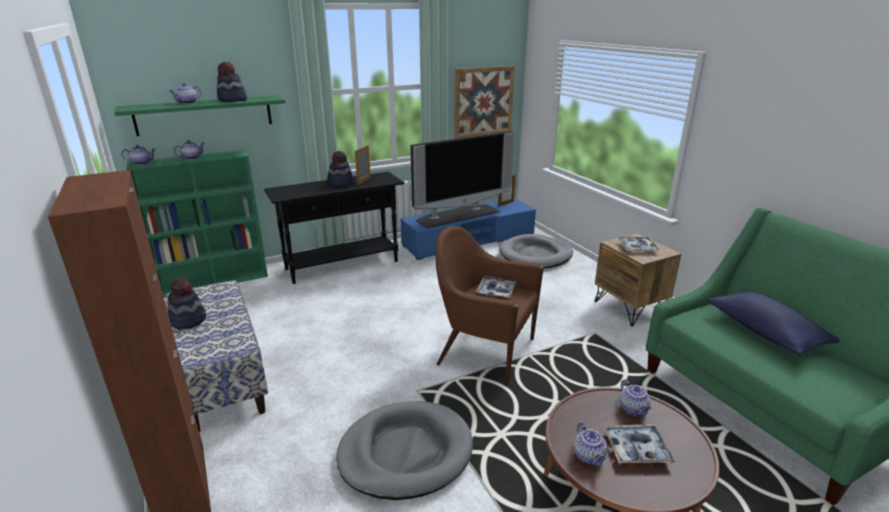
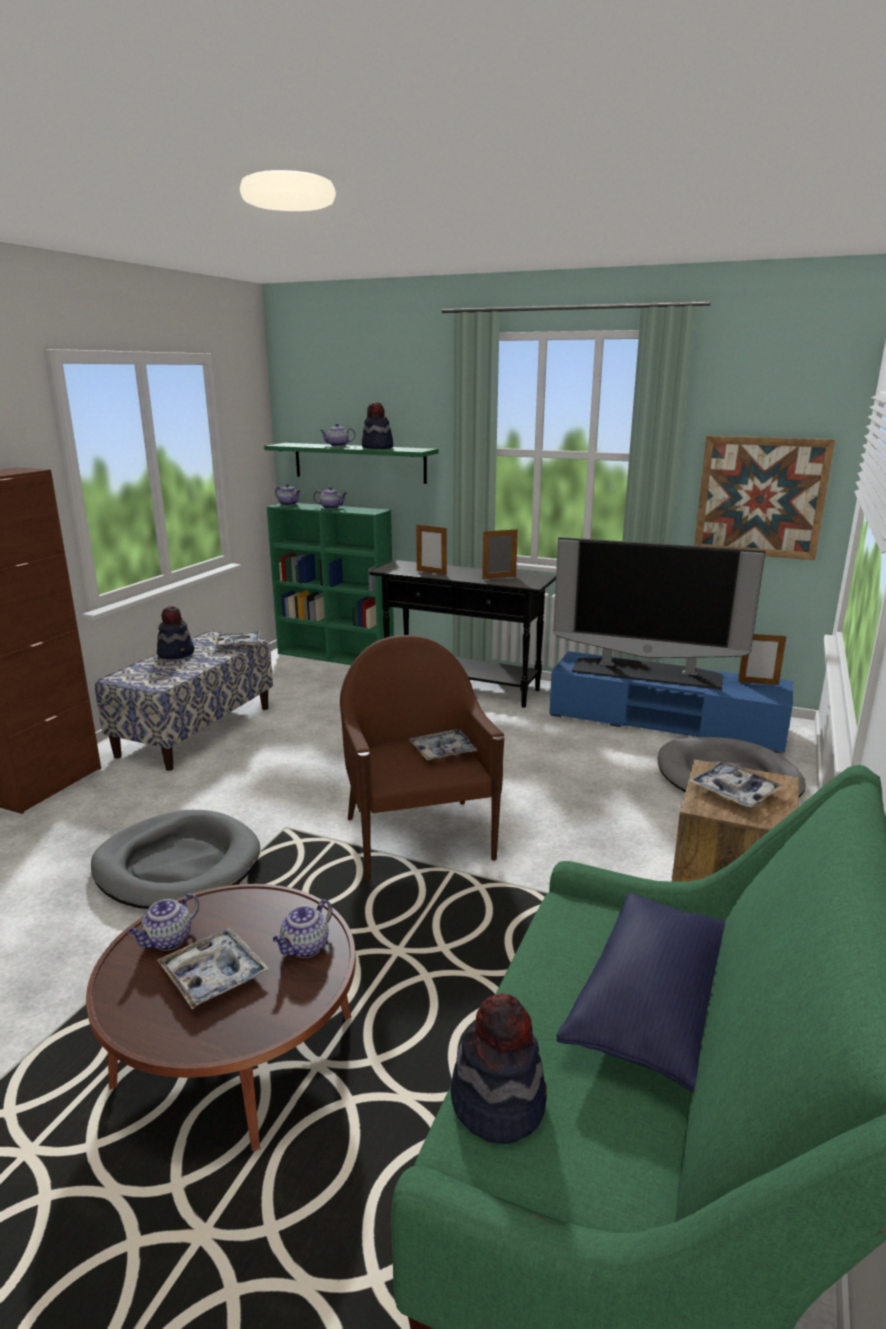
camera: 50 degrees right, 5 degrees down
(222, 292) = (238, 644): none -> tray
(315, 189) = (431, 572): none -> picture frame
(340, 183) = (470, 573): hat -> hat (498, 1101)

